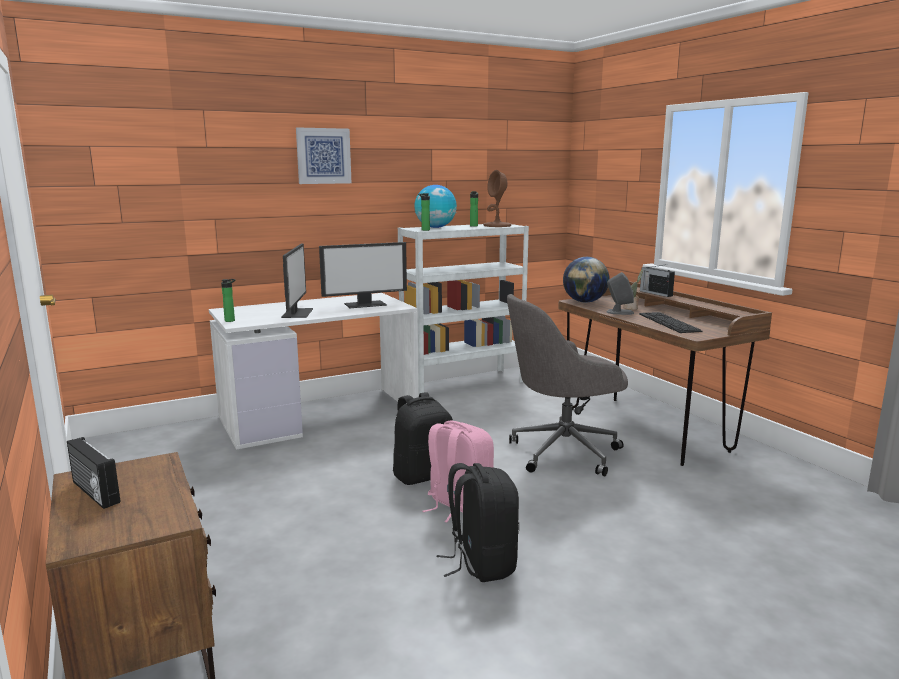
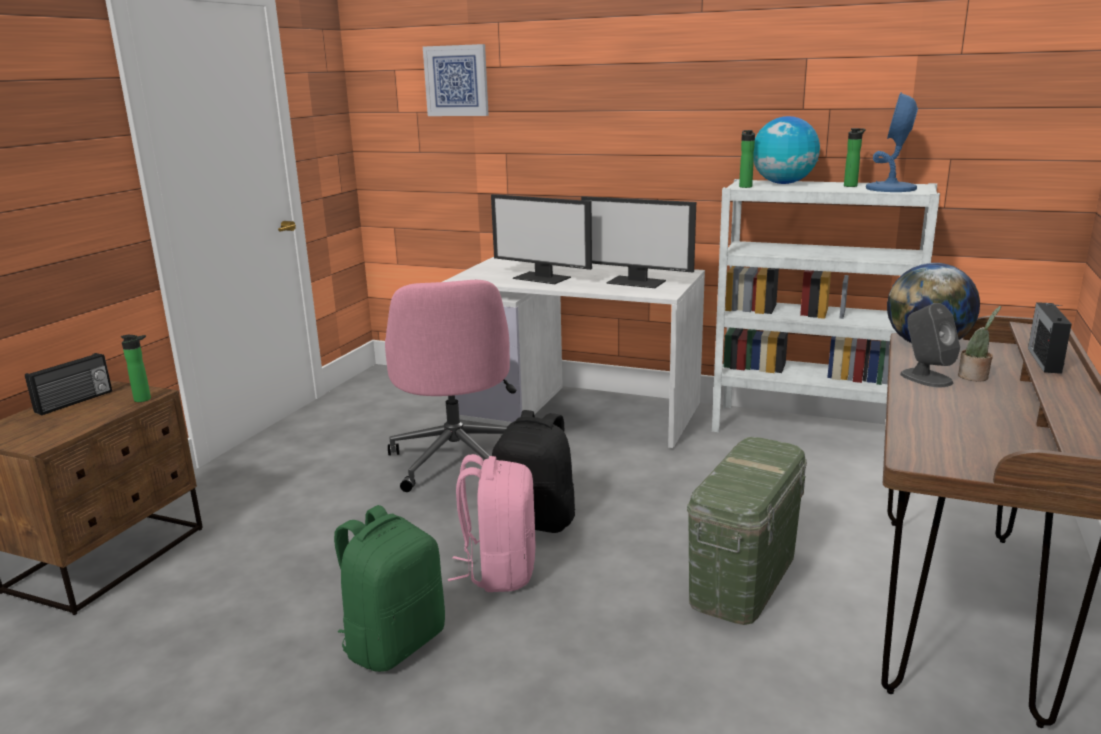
camera: 50 degrees right, 5 degrees up
(94, 492) = (75, 402): radio -> radio turned 150 degrees counterclockwise
(231, 320) = (469, 274): bottle -> bottle (145, 399)
(296, 313) = (543, 278): monitor -> monitor turned 75 degrees clockwise
(303, 470) = (456, 462): none -> pink office chair
(323, 156) = (635, 74): picture -> picture (456, 81)
(481, 563) = (394, 642): black backpack -> green backpack
(497, 225) = (891, 188): brown table lamp -> blue table lamp
(563, 453) = (743, 577): grey office chair -> green storage box
(669, 322) = (954, 420): keyboard -> none

